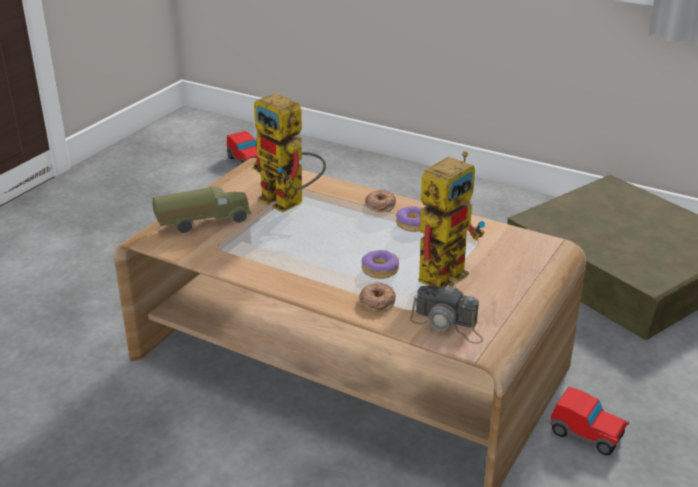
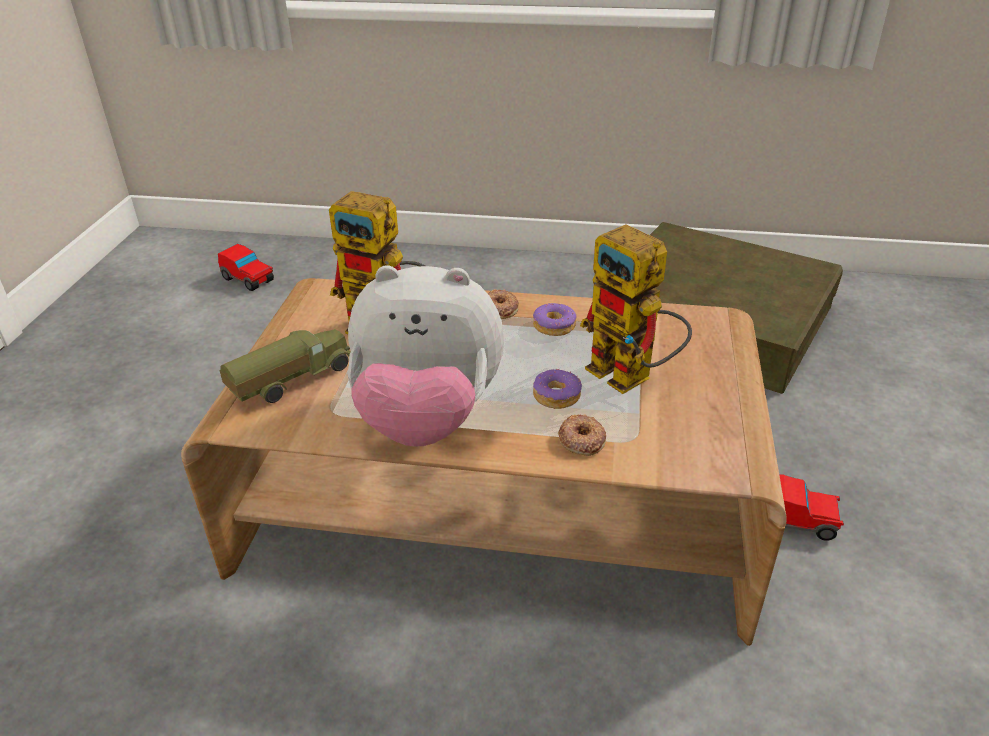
camera: 20 degrees left, 5 degrees up
(279, 264) = (427, 418): none -> plush toy
(446, 270) = (632, 377): toy robot -> toy robot turned 120 degrees clockwise
(448, 325) = (685, 450): camera -> none

